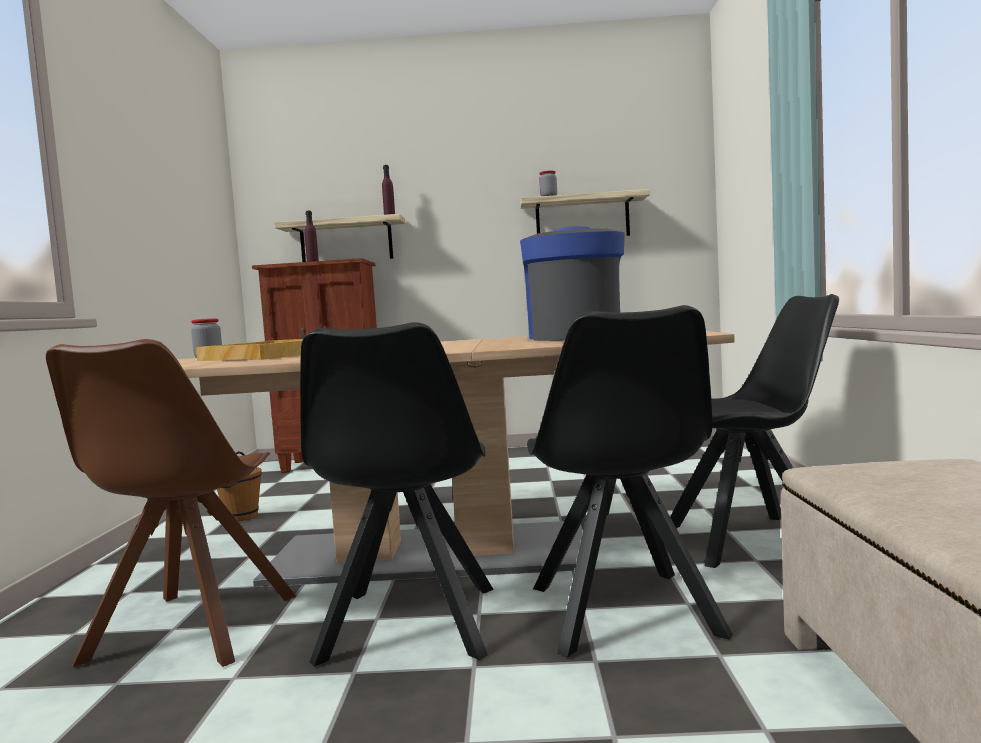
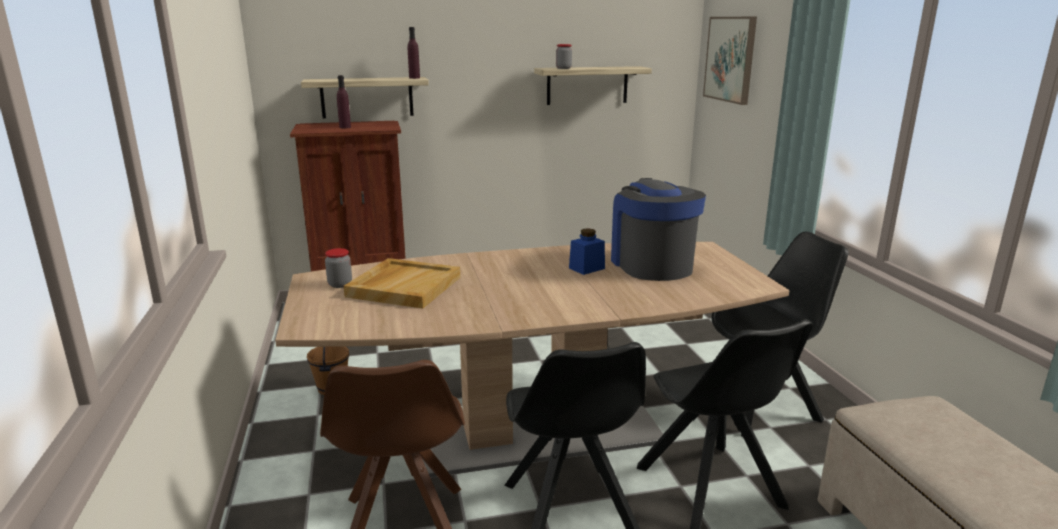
camera: 15 degrees left, 15 degrees up
(491, 341) = (586, 268): none -> blue jar
(737, 163) = (730, 59): none -> picture

